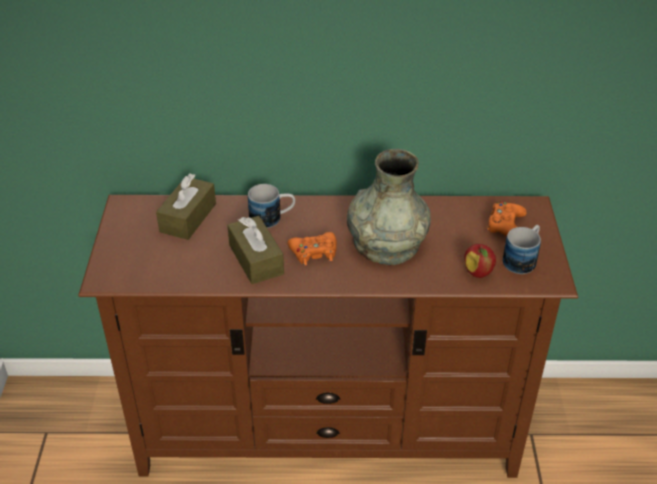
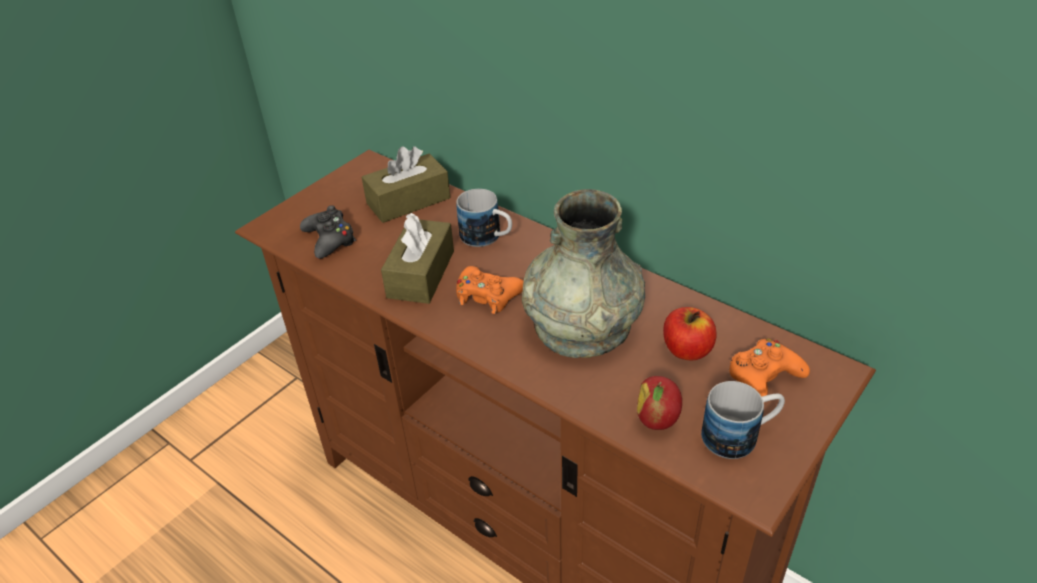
camera: 40 degrees right, 0 degrees up
(163, 267) = (330, 239): none -> black game controller
(455, 229) = (686, 350): none -> apple

